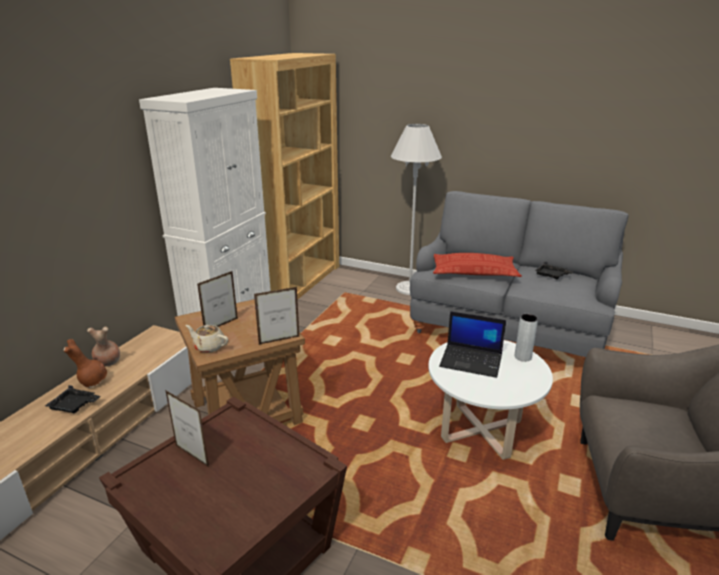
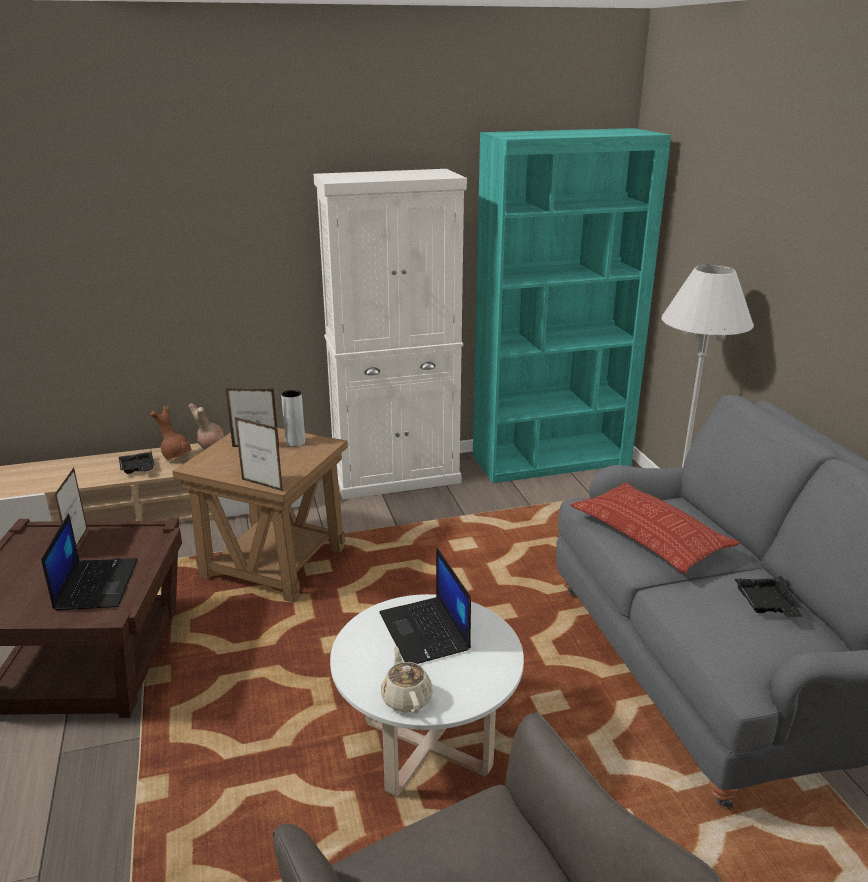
camera: 50 degrees right, 0 degrees up
(209, 346) = (210, 460): beige teapot -> beige teapot (406, 698)
(267, 464) = (96, 584): none -> laptop
(298, 280) = (551, 460): brown bookcase -> turquoise bookcase
(522, 357) = (491, 671): grey vase -> grey vase (295, 442)

